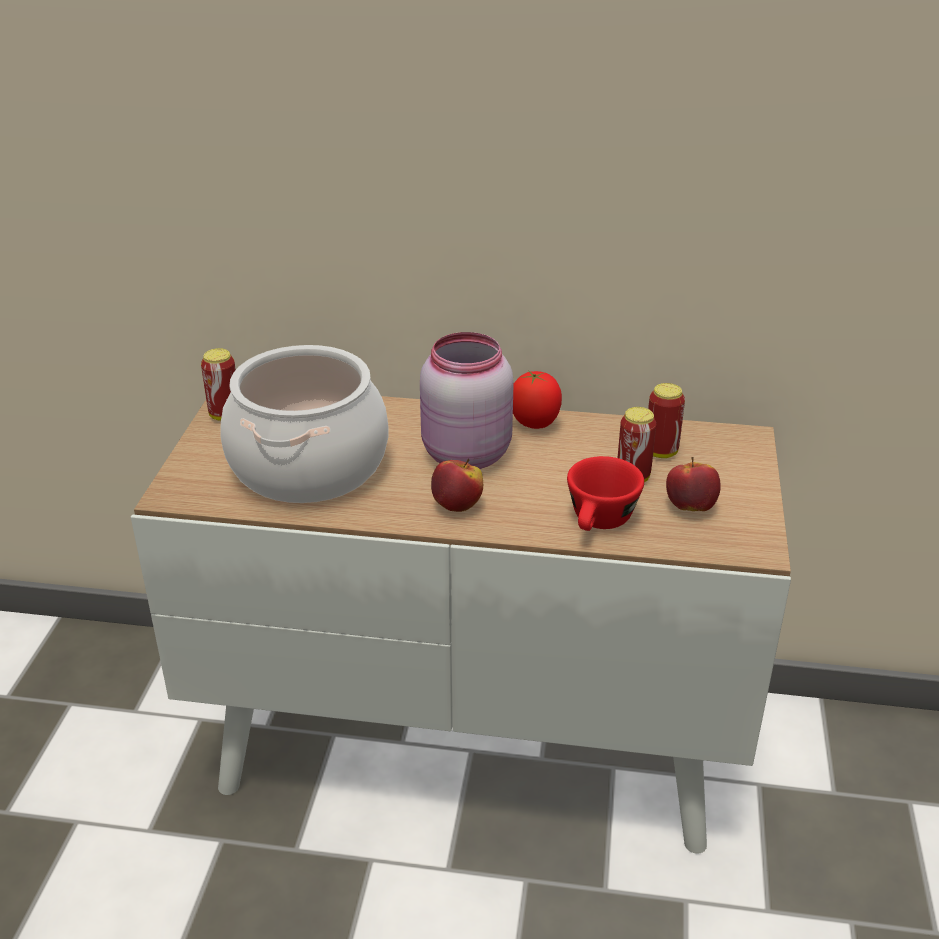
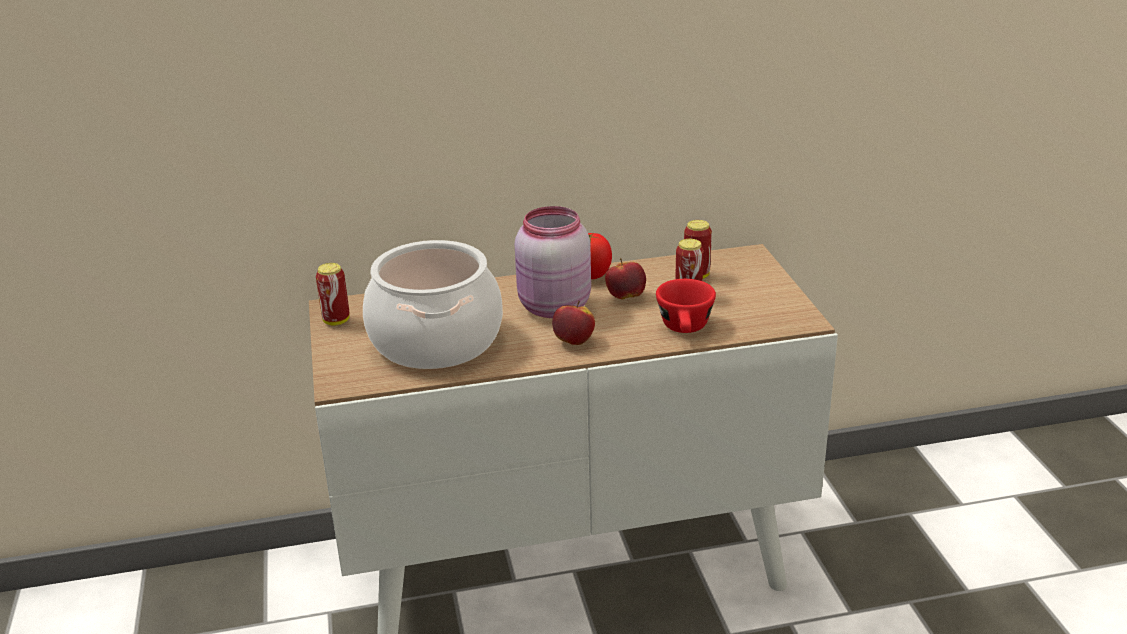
camera: 20 degrees left, 5 degrees down
(690, 507) = (741, 306): apple -> apple (625, 297)

